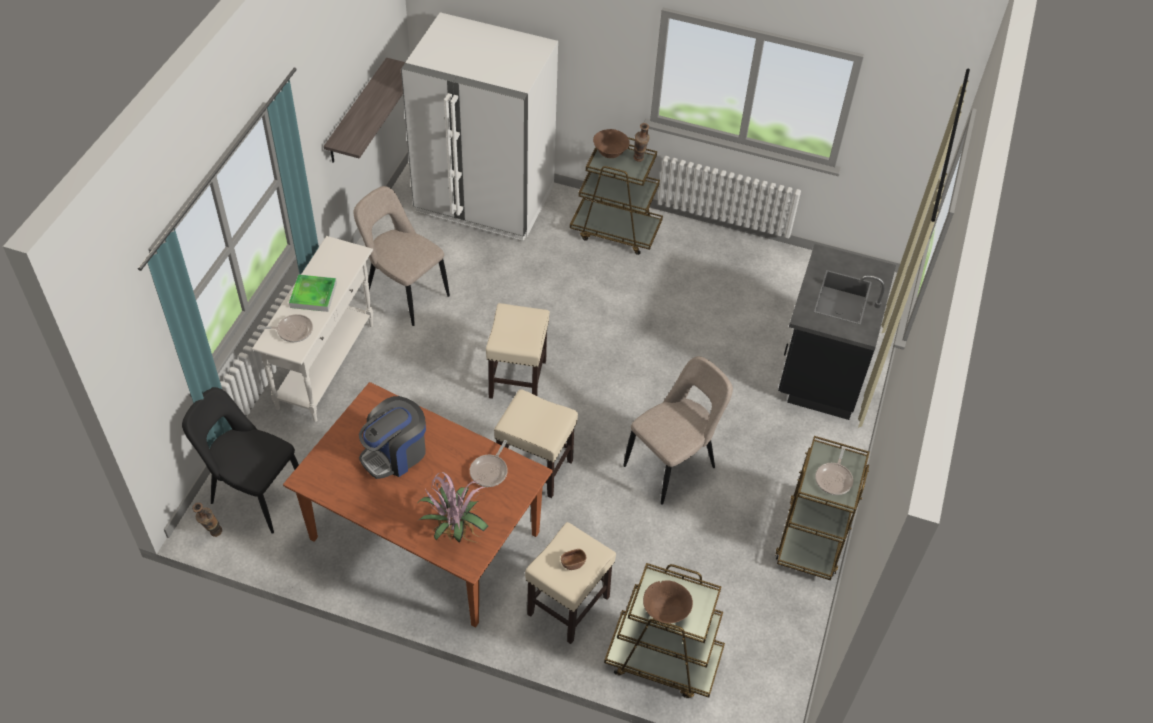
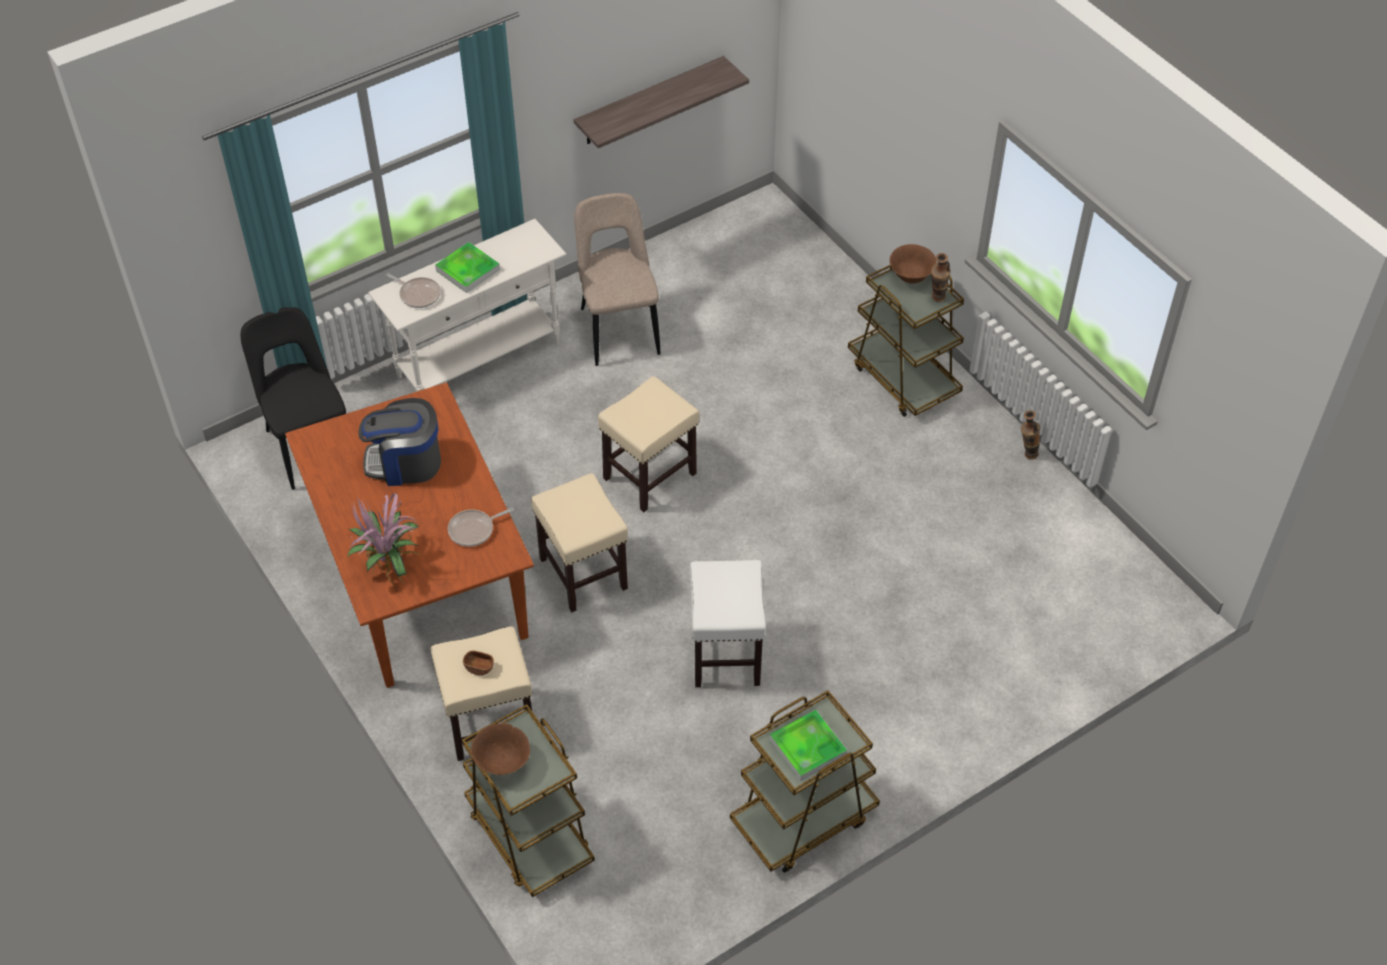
camera: 40 degrees right, 0 degrees up
(212, 534) = (244, 460): vase -> vase (1026, 455)
(484, 200) = (790, 273): white fridge -> none
(673, 464) = (726, 655): beige chair -> white stool
(821, 369) = (994, 654): black counter -> none
(834, 479) = (807, 748): frying pan -> tray

